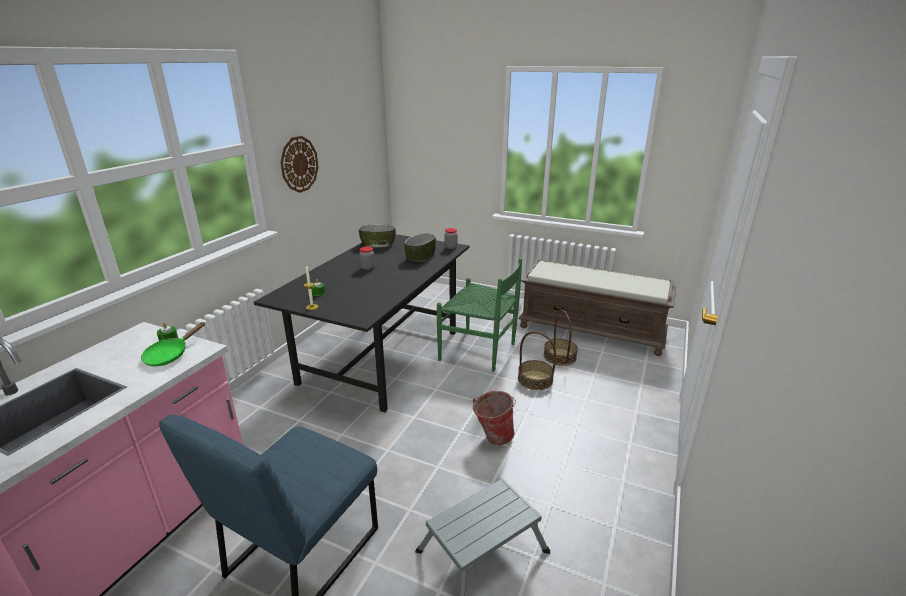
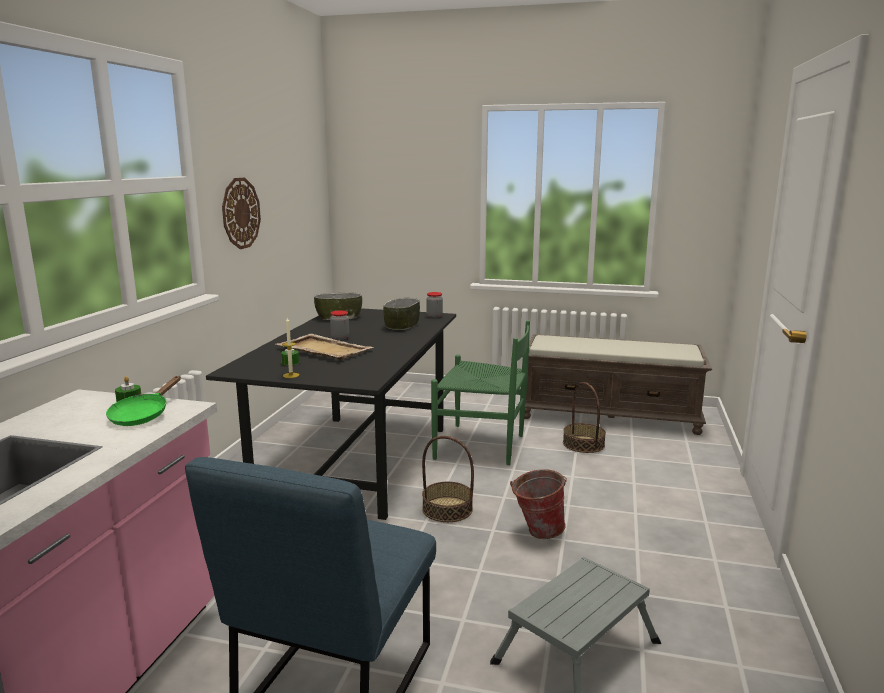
camera: 10 degrees left, 10 degrees down
(349, 280) = (323, 349): none -> beige tray
(535, 380) = (564, 469): basket -> basket (447, 509)

